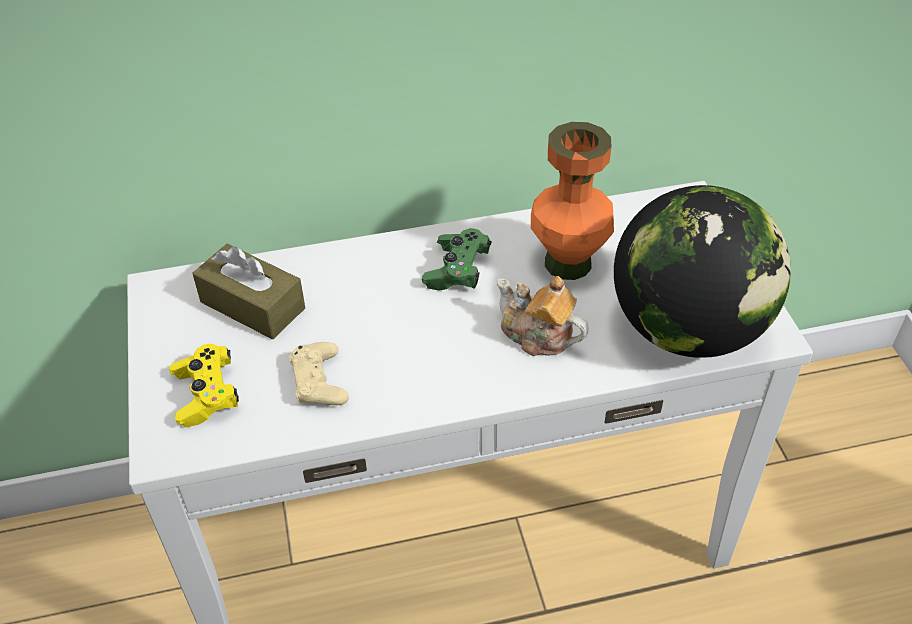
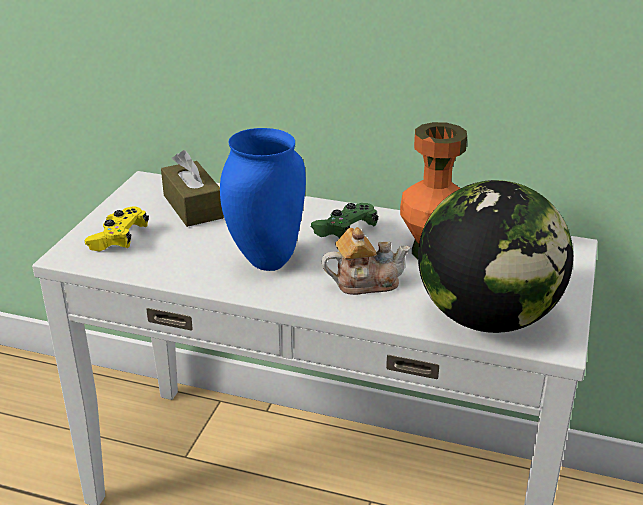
camera: 30 degrees right, 15 degrees down
(319, 381) = (192, 256): beige game controller -> none
(413, 353) = (267, 263): none -> blue vase
(537, 335) = (365, 282): teapot -> teapot turned 105 degrees clockwise

